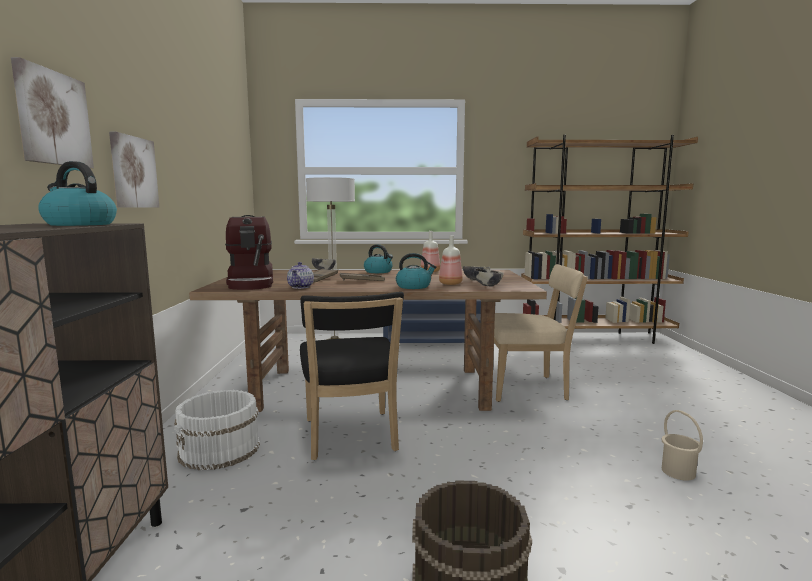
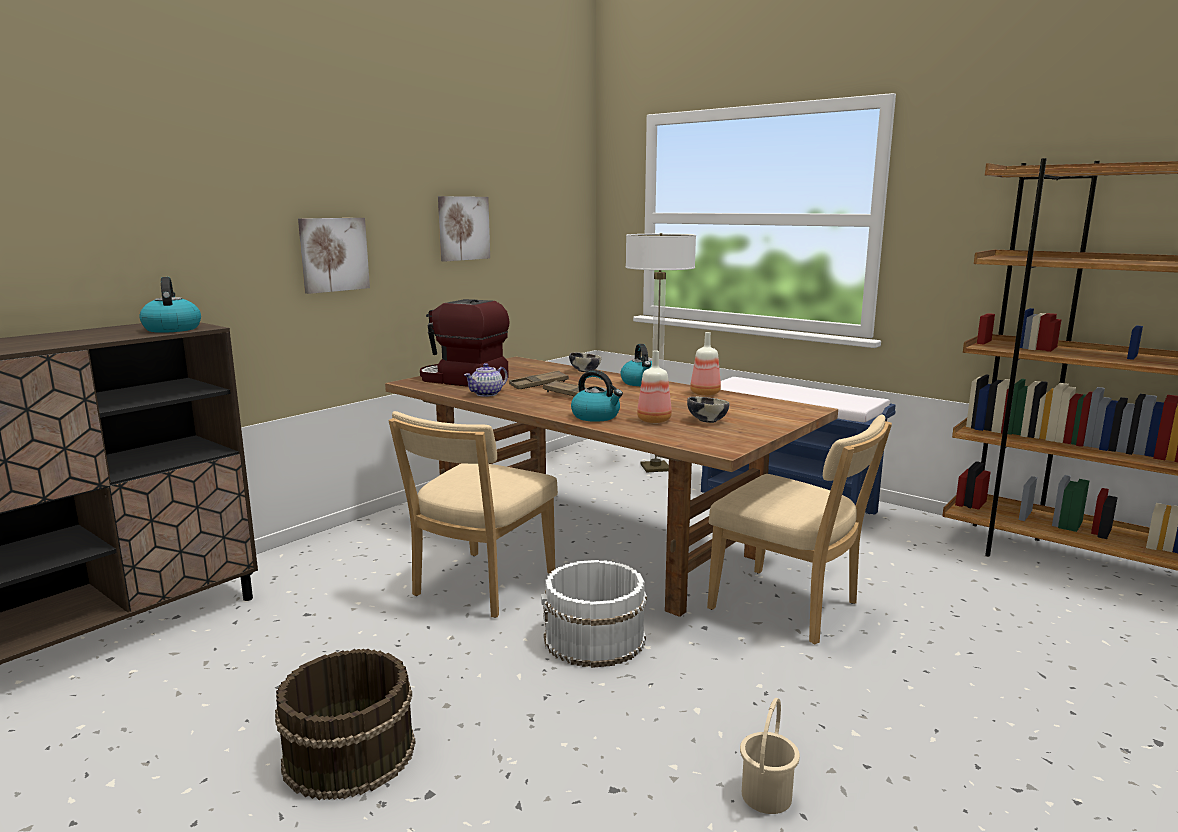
camera: 40 degrees right, 5 degrees up
(52, 118) = (220, 220): picture -> picture (463, 228)
(220, 450) = (367, 556): white bucket -> white bucket (594, 640)
(252, 283) = (462, 380): coffee machine -> coffee machine turned 90 degrees clockwise
(350, 437) = (480, 587): black chair -> beige chair
(487, 285) = (688, 433): bowl -> none

